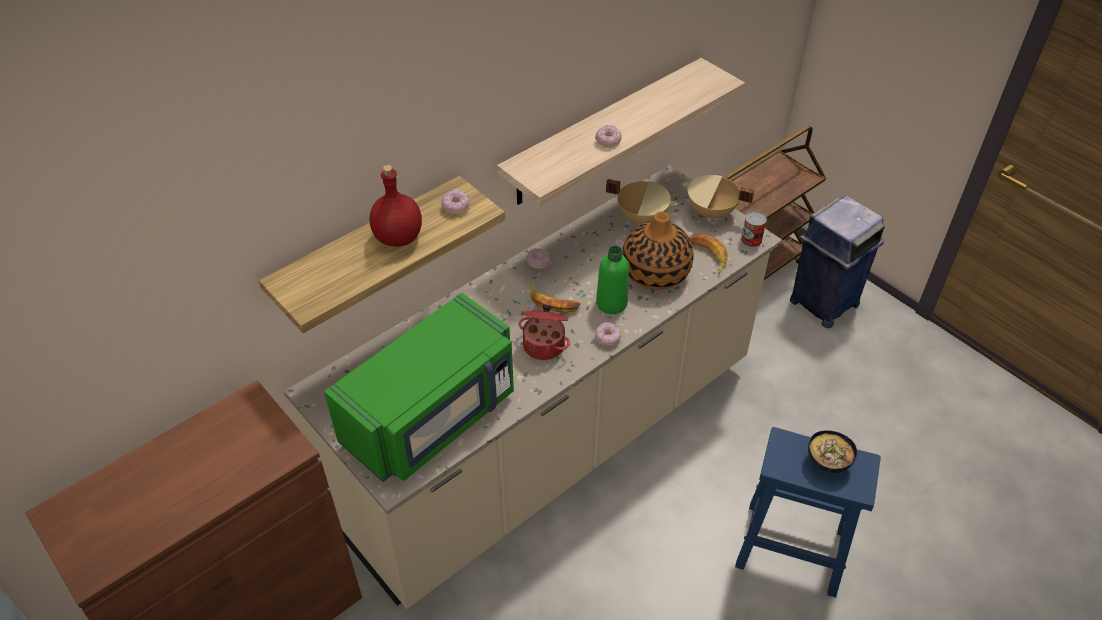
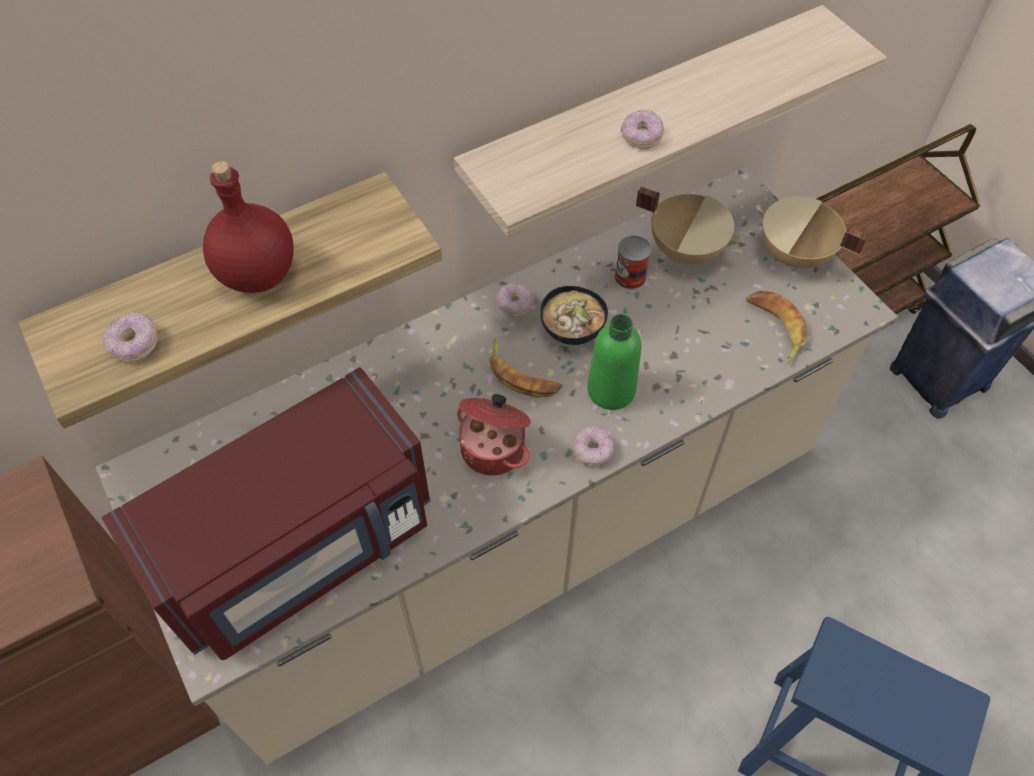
camera: 10 degrees right, 10 degrees up
(433, 417) = (299, 548): green microwave -> red microwave
(456, 207) = (364, 229): donut -> donut (134, 344)
(656, 273) = (689, 347): vase -> none
(751, 240) = (849, 310): can -> can (630, 277)
(828, 463) = (904, 695): bowl -> bowl (572, 332)

